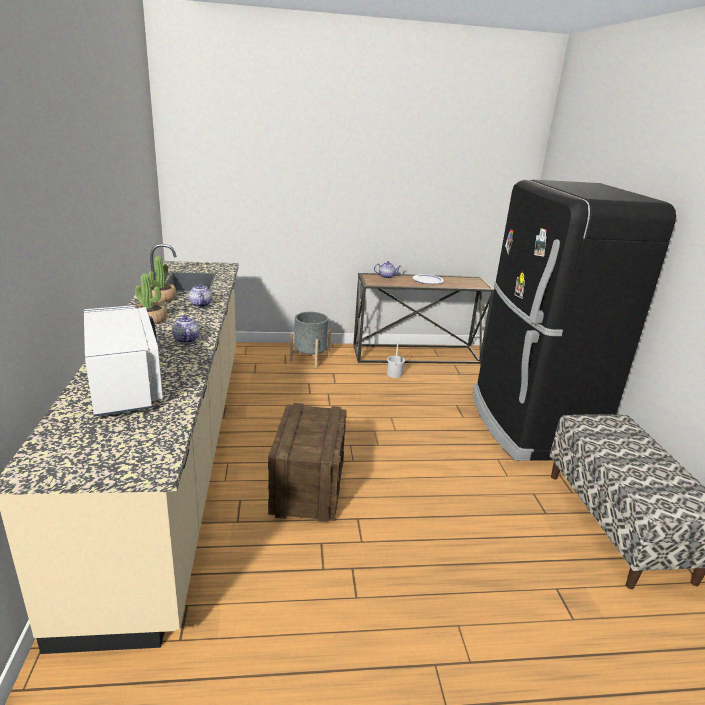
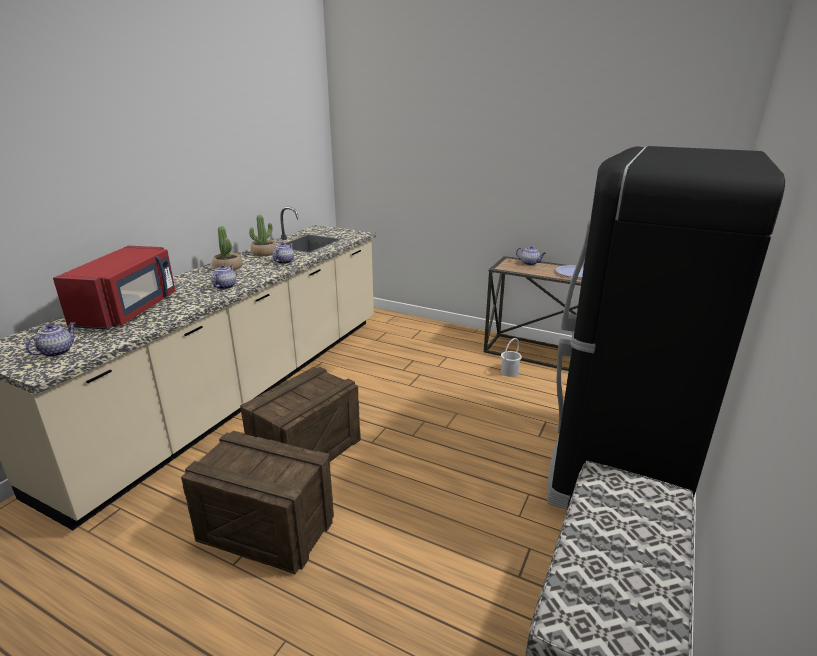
camera: 35 degrees right, 0 degrees up
(125, 385) = (129, 310): white microwave -> red microwave
(129, 444) = (57, 351): none -> teapot
(310, 359) = (439, 339): grey planter -> none
(350, 560) = (266, 529): none -> crate

